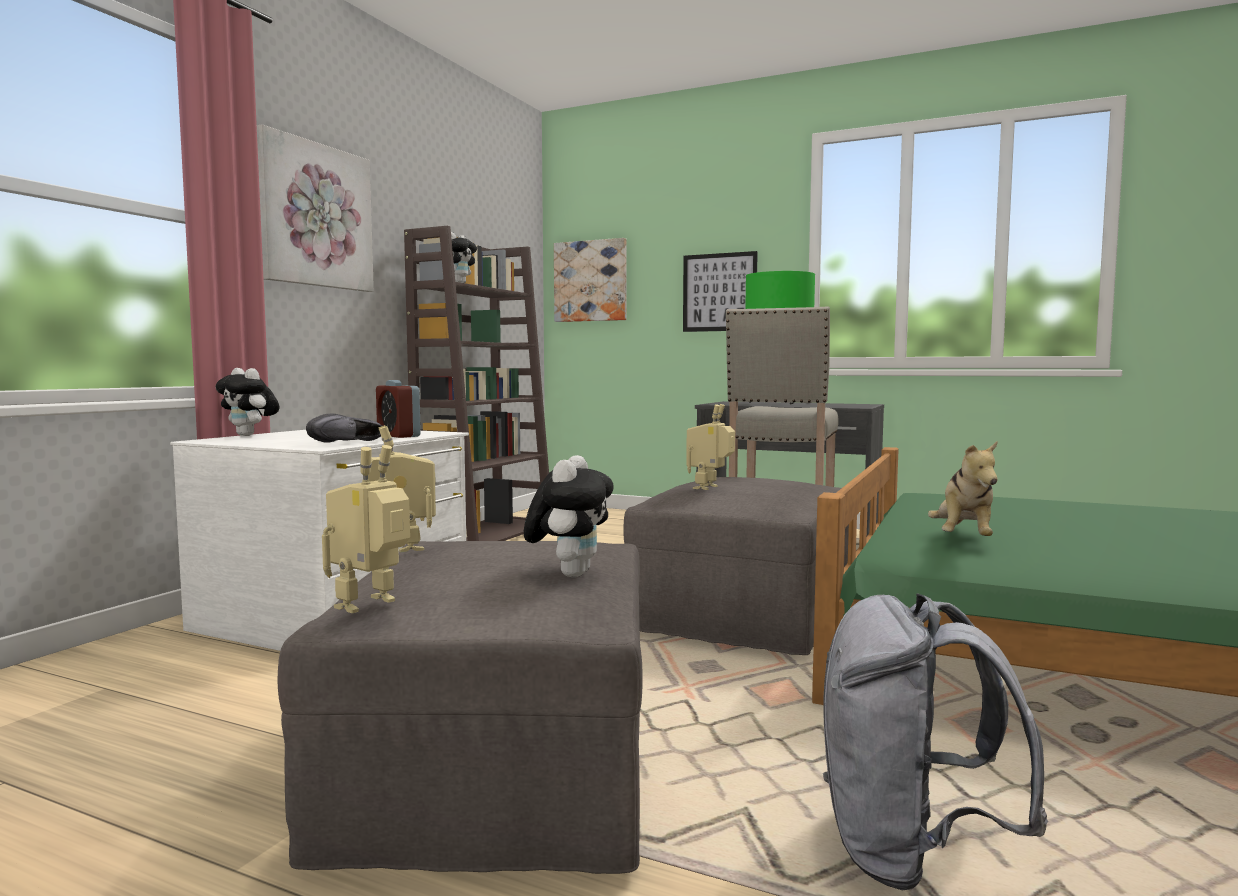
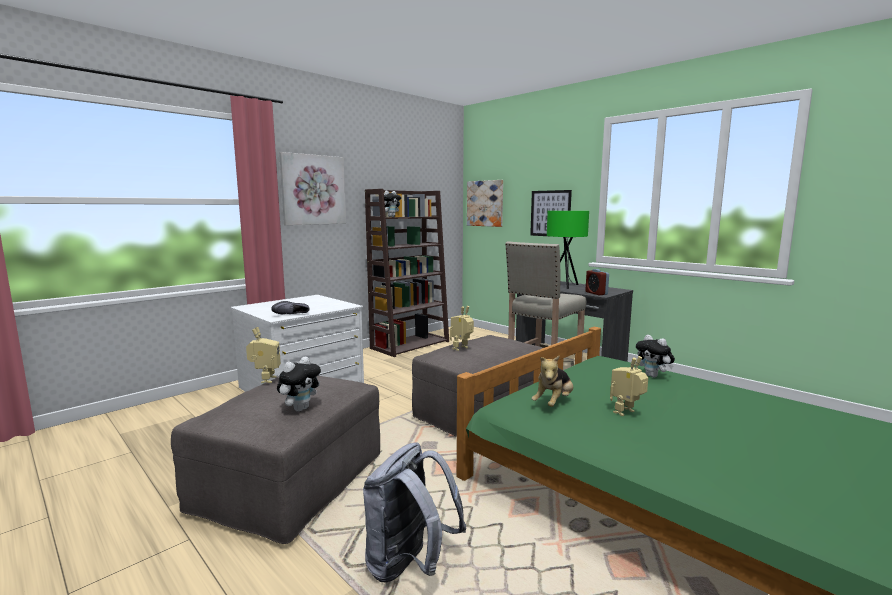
camera: 20 degrees right, 5 degrees up
(250, 435) = (268, 302): plush toy -> plush toy (653, 376)
(371, 606) = (207, 416): toy robot -> toy robot (627, 413)
(398, 435) = (325, 307): alarm clock -> alarm clock (596, 293)

